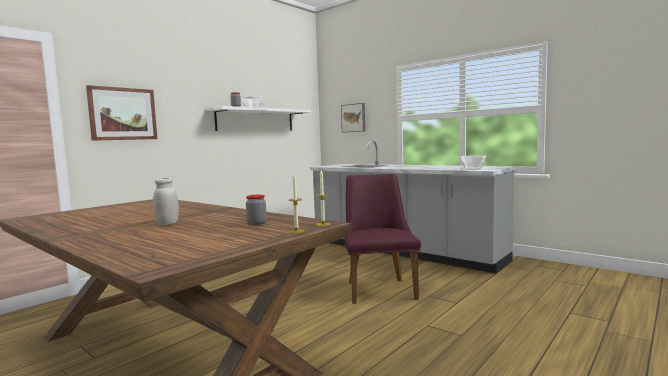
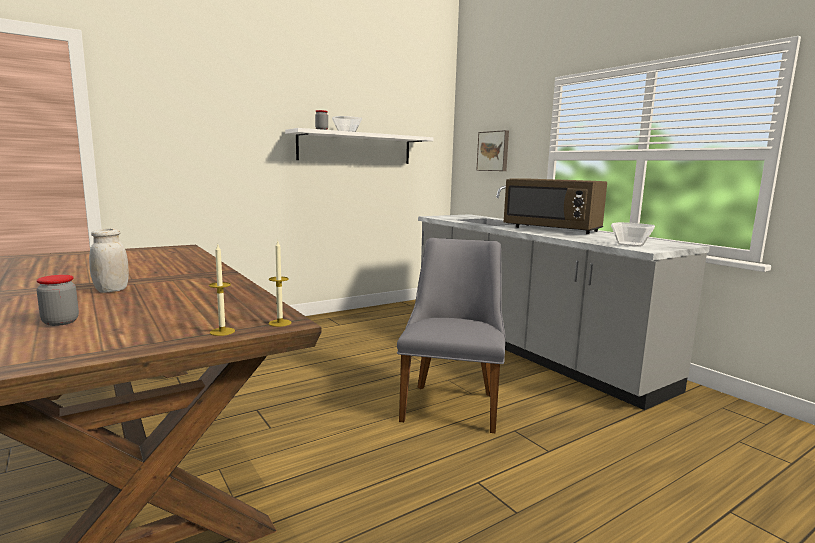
camera: 15 degrees right, 5 degrees up
(123, 114) = (171, 134): picture -> none
(257, 223) = (205, 307): jar -> jar (60, 322)
(379, 288) = (452, 402): purple chair -> grey chair
(413, 166) = (552, 229): none -> brown microwave

